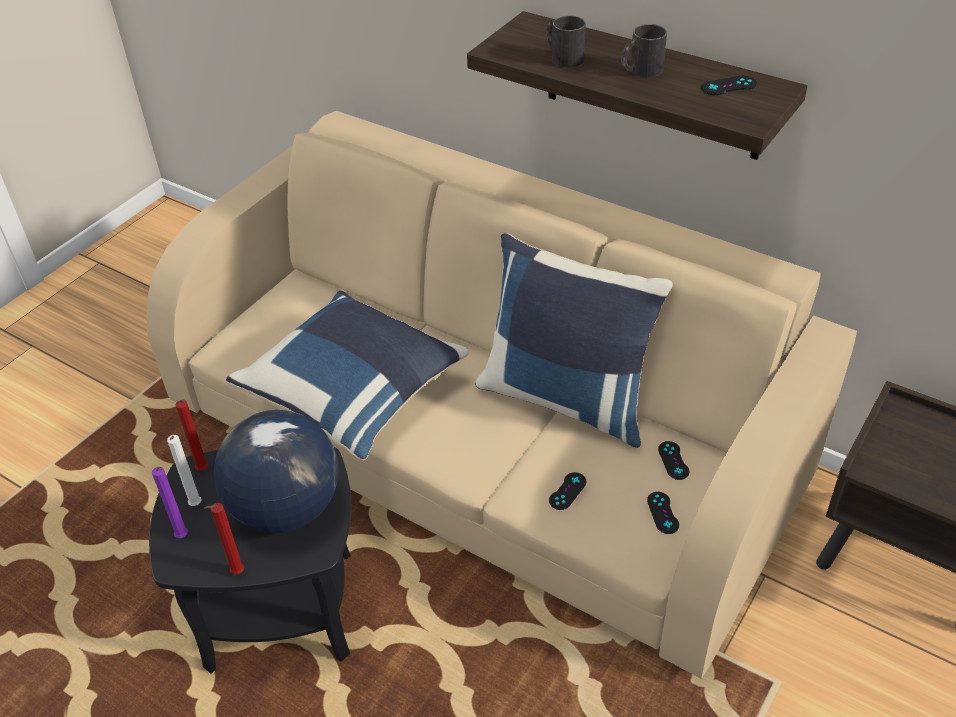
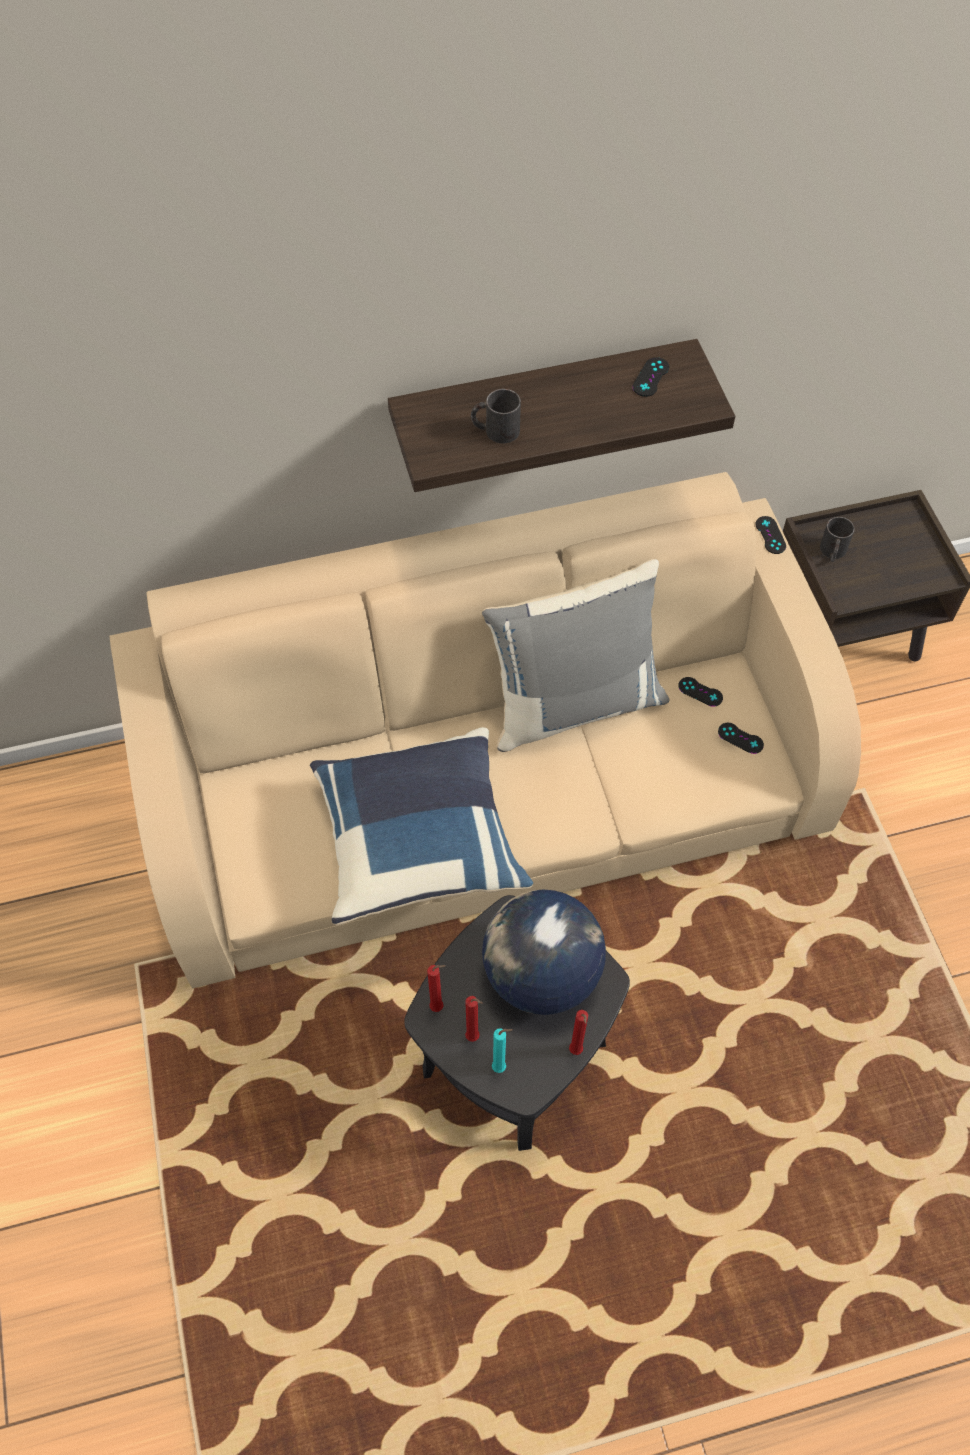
camera: 50 degrees left, 15 degrees up
(183, 537) = (501, 1067): purple candle -> turquoise candle
(195, 506) = (474, 1038): white candle -> red candle
(567, 397) = (573, 703): blue pillow -> grey pillow
(567, 491) = (665, 778): black game controller -> black game controller (770, 535)
(640, 70) = (571, 404): black mug -> black mug (832, 552)

